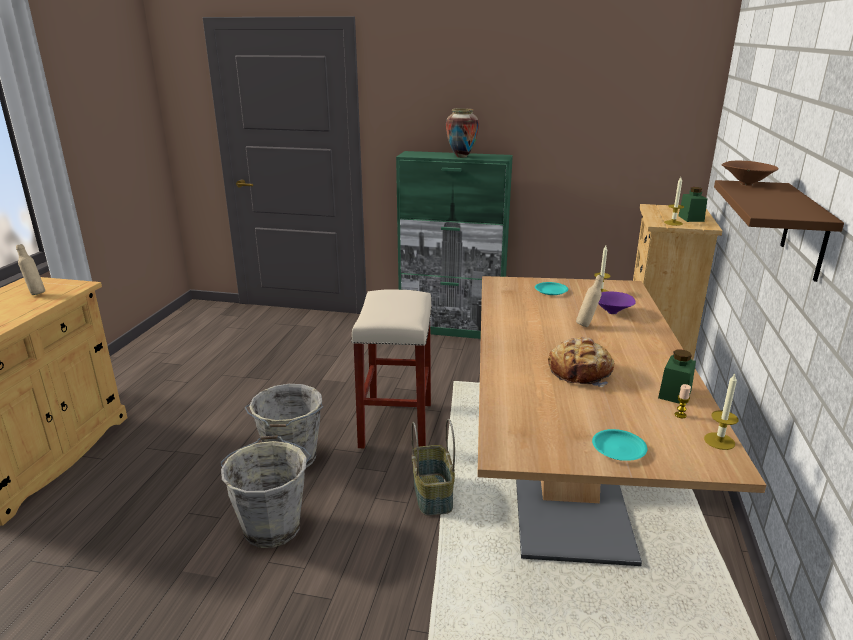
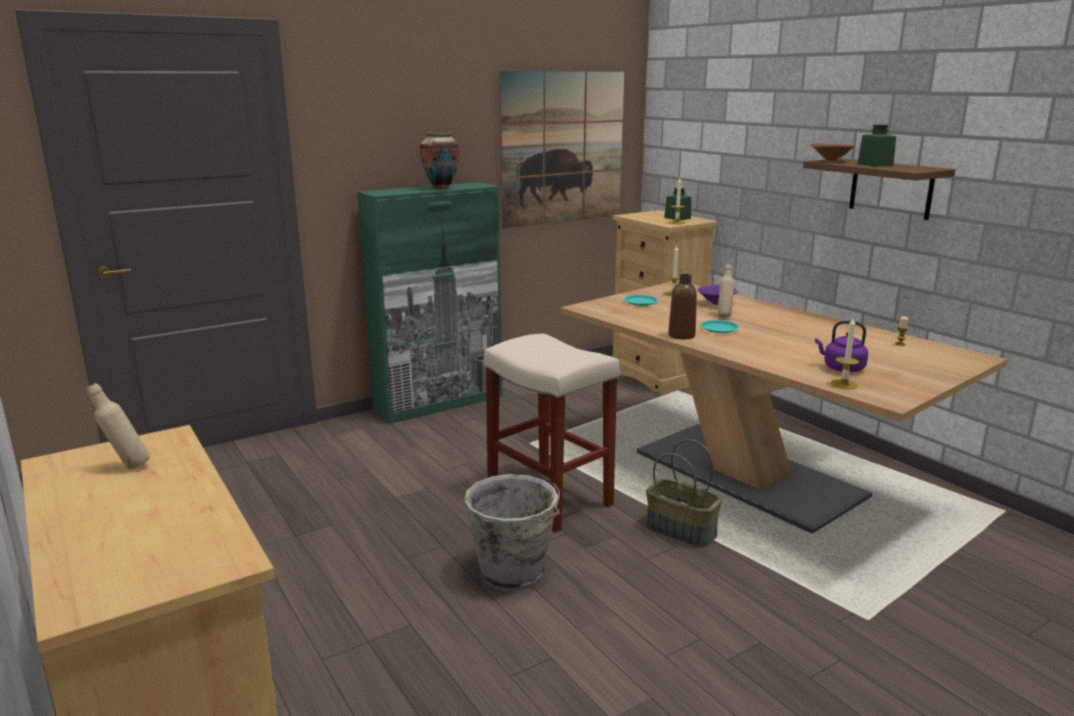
camera: 45 degrees left, 5 degrees down
(272, 526) = (611, 630): grey bucket -> none
(501, 328) = (681, 335): none -> brown bottle
(547, 409) = (841, 368): none -> purple kettle
(580, 372) = (798, 342): bread -> none
(609, 132) = (562, 148): none -> picture
(619, 448) = (924, 371): turquoise plate -> turquoise plate (719, 329)
(675, 394) = (869, 335): green jar -> green jar (875, 165)
(719, 441) = (945, 348): candle -> candle (844, 384)

